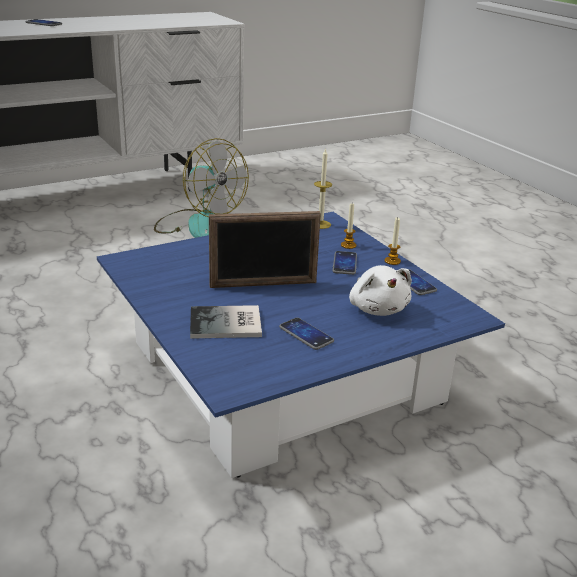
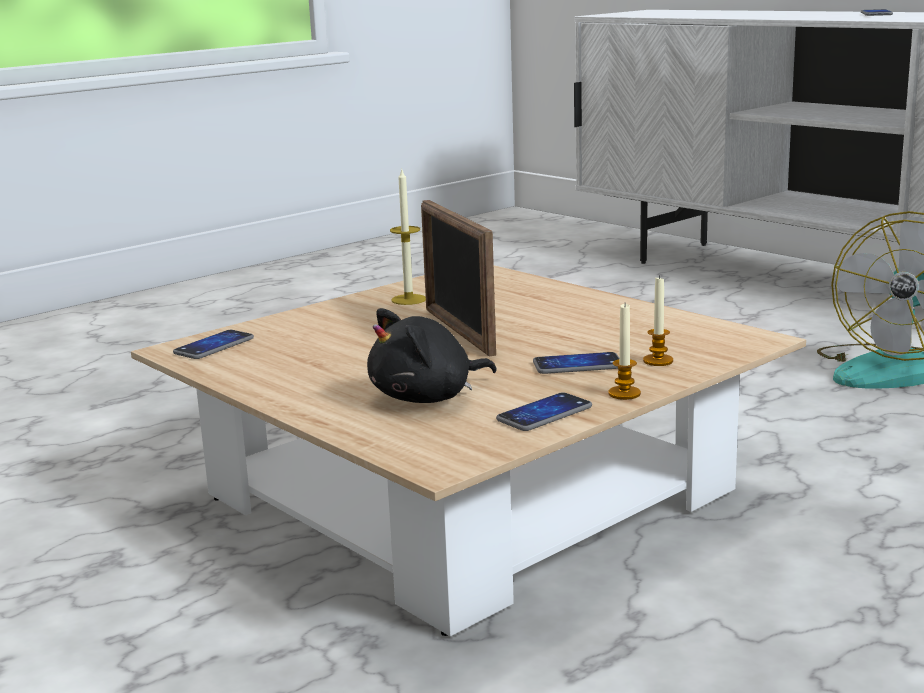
camera: 80 degrees right, 10 degrees down
(227, 324) = (332, 330): book -> none
(285, 371) = (471, 494): blue coffee table -> beige coffee table
(306, 334) = (322, 367): phone -> phone (214, 346)
(320, 224) = (727, 337): candle -> candle (408, 299)
(377, 308) = (427, 397): white plush toy -> black plush toy

